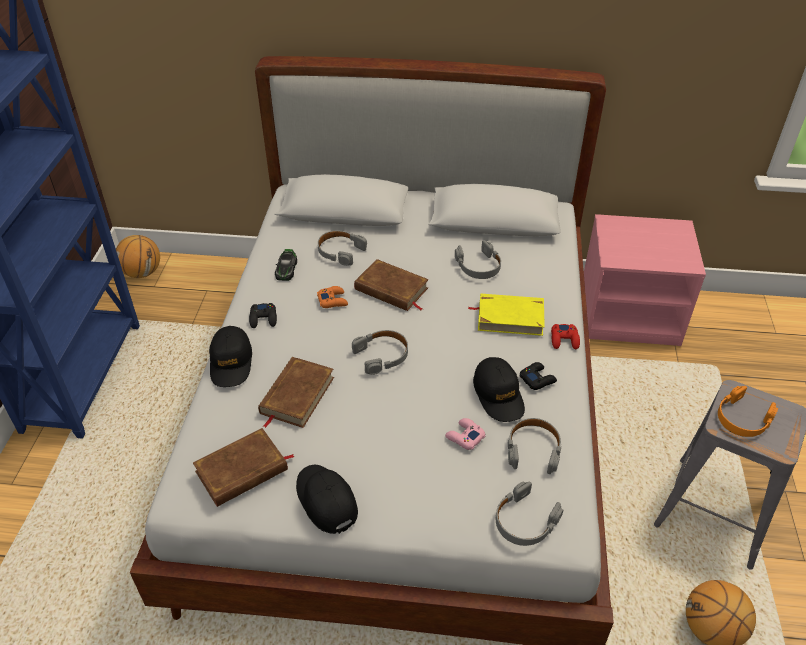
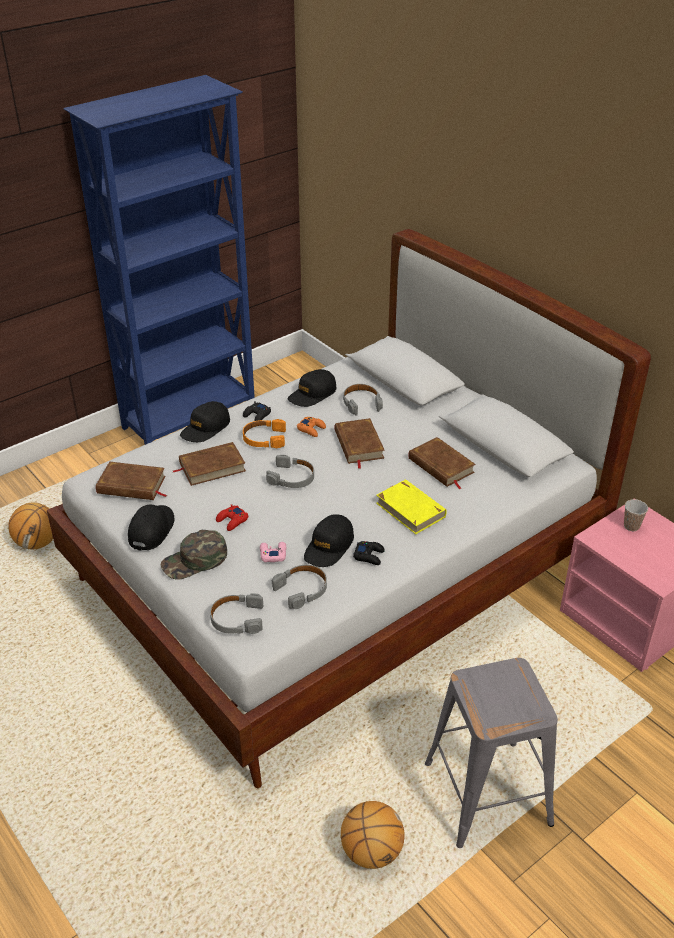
camera: 45 degrees right, 5 degrees down
(142, 273) = (297, 373): basketball -> basketball (37, 543)
(286, 268) = (312, 394): toy car -> black cap
(409, 498) = (195, 561): none -> green cap
(479, 266) = (441, 466): grey headphones -> brown book
(564, 340) = (428, 547): red game controller -> red game controller (232, 521)
(621, 235) = (631, 526): none -> cup
(742, 418) = (491, 687): orange headphones -> orange headphones (264, 439)

